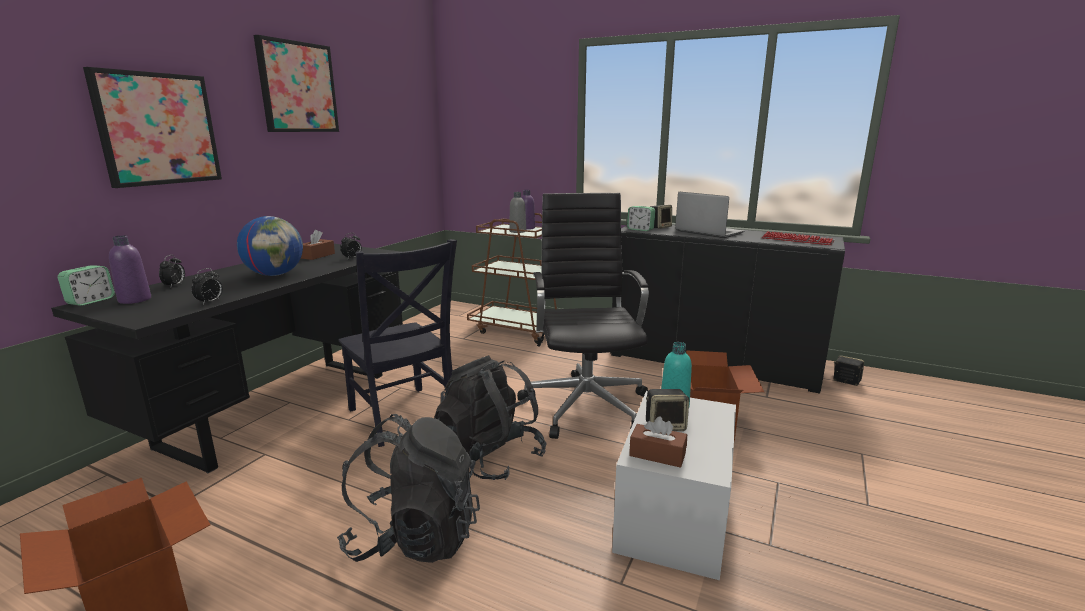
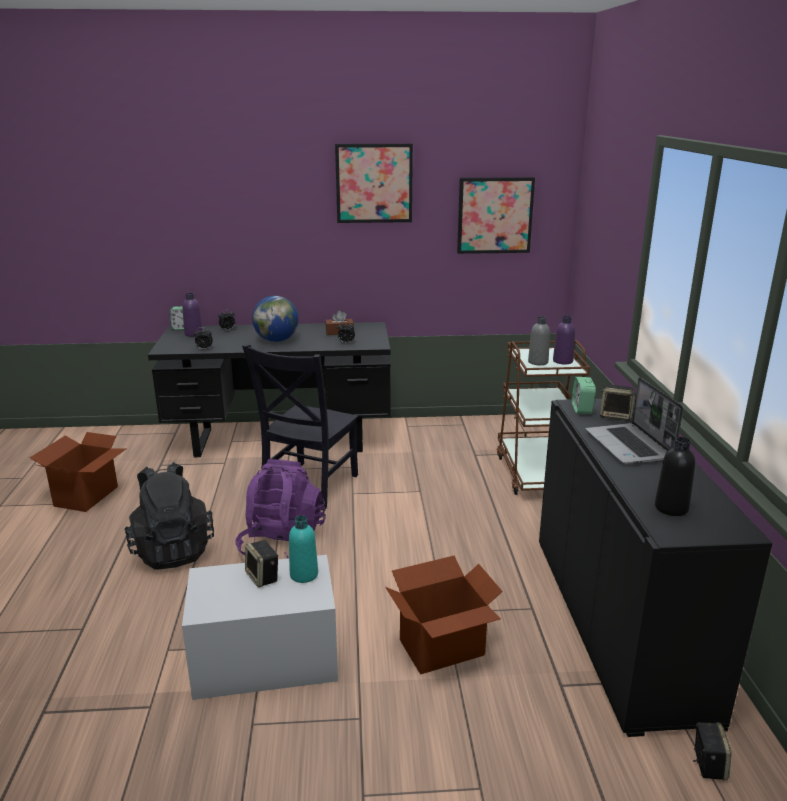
camera: 60 degrees right, 5 degrees up
(157, 129) = (247, 220): picture -> picture (494, 215)
(490, 457) = (282, 544): black backpack -> purple backpack
(585, 404) = (410, 562): black office chair -> none
(657, 454) = (212, 582): brown tissue box -> none
(707, 232) = (630, 446): laptop -> laptop turned 150 degrees clockwise
(797, 240) = (671, 508): keyboard -> black bottle

